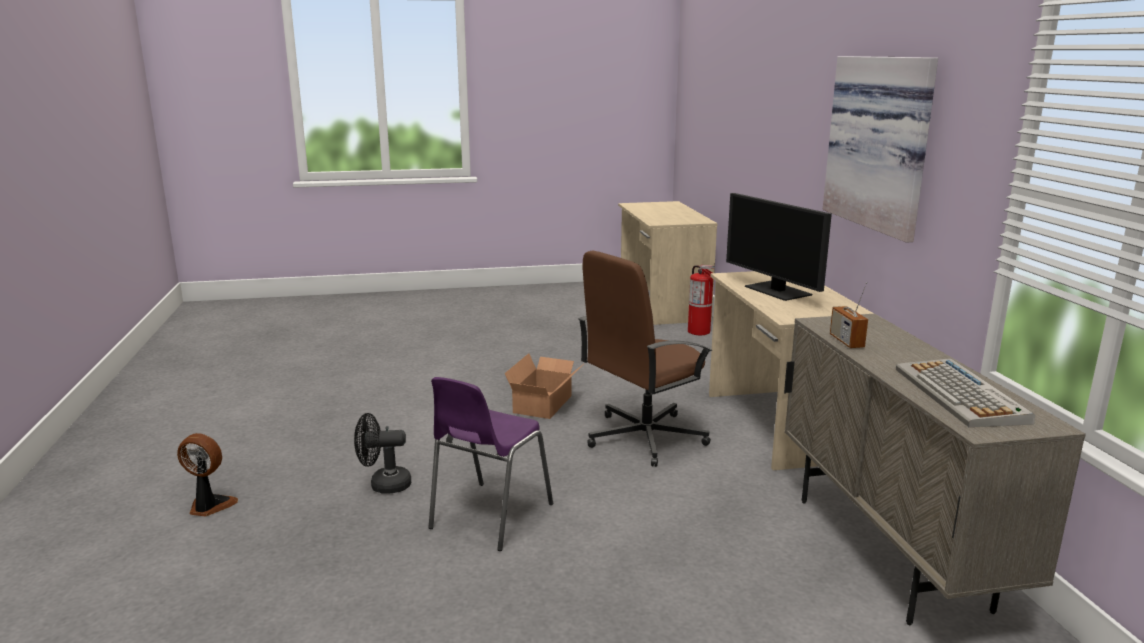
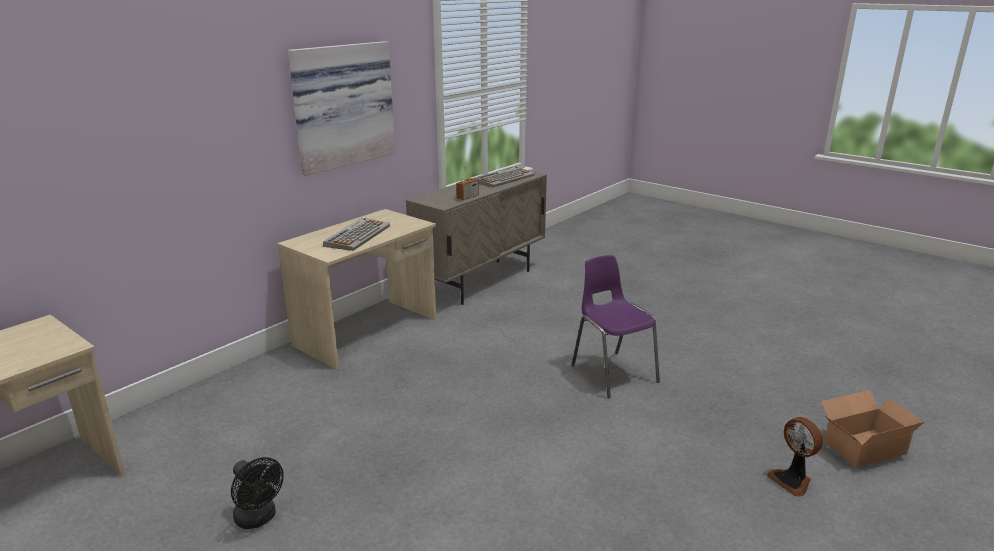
camera: 130 degrees left, 5 degrees up
(384, 485) = (650, 427): black fan -> black fan (259, 519)
(488, 517) = (612, 373): purple chair -> purple chair turned 105 degrees counterclockwise
(545, 404) = (438, 431): cardboard box -> cardboard box (861, 446)
(643, 437) = (445, 367): brown office chair -> none
(699, 332) = (139, 430): fire extinguisher -> none
(778, 291) = (357, 235): monitor -> keyboard

